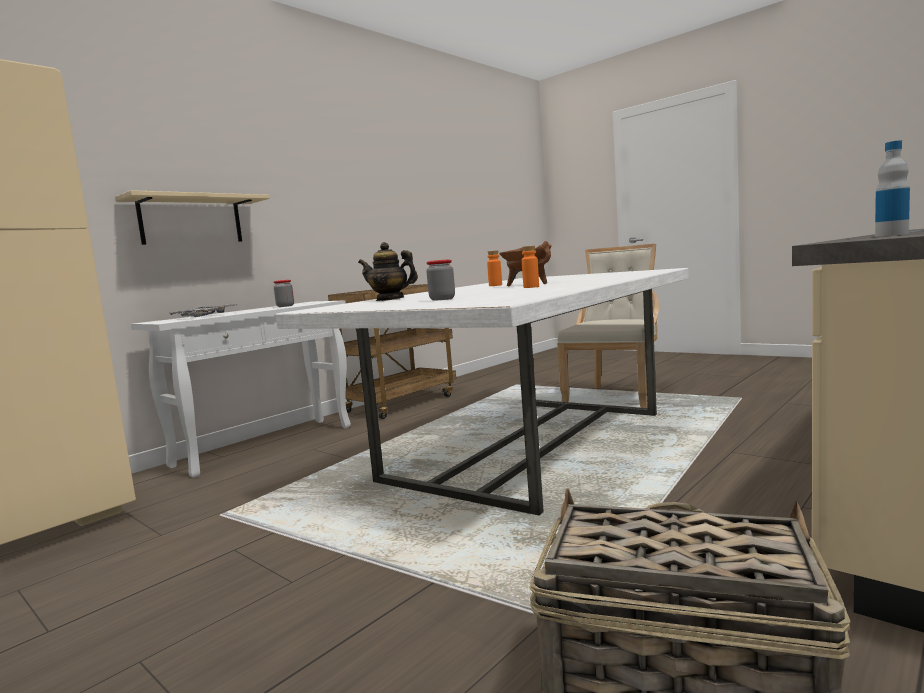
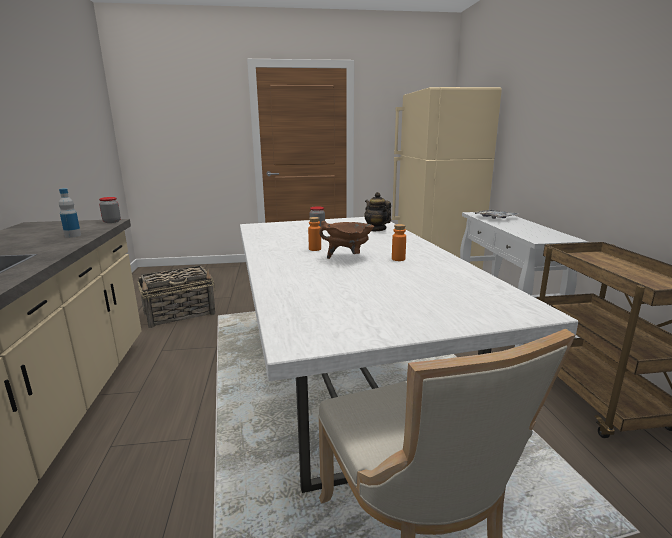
camera: 130 degrees right, 10 degrees up
(191, 220) = (545, 150): beige shelf -> none
(285, 306) = (530, 231): jar -> jar (112, 222)
(390, 299) = (376, 229): teapot -> teapot turned 90 degrees counterclockwise

